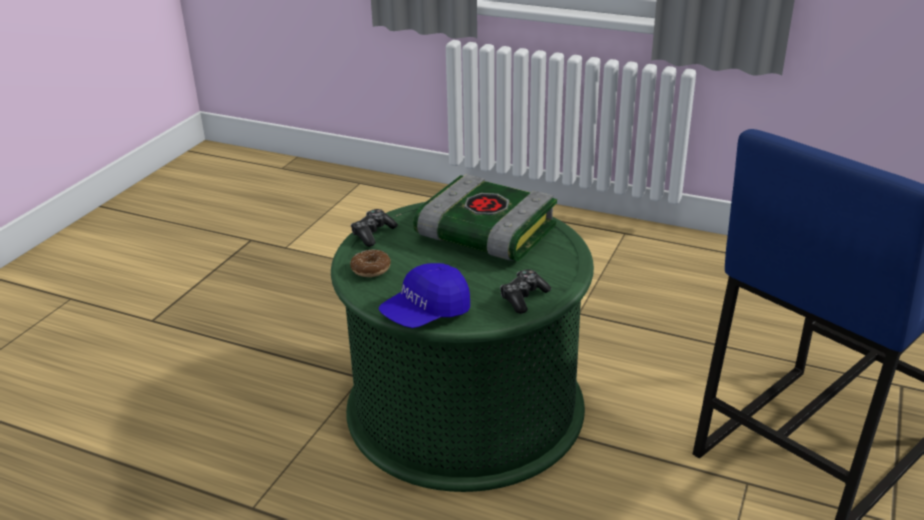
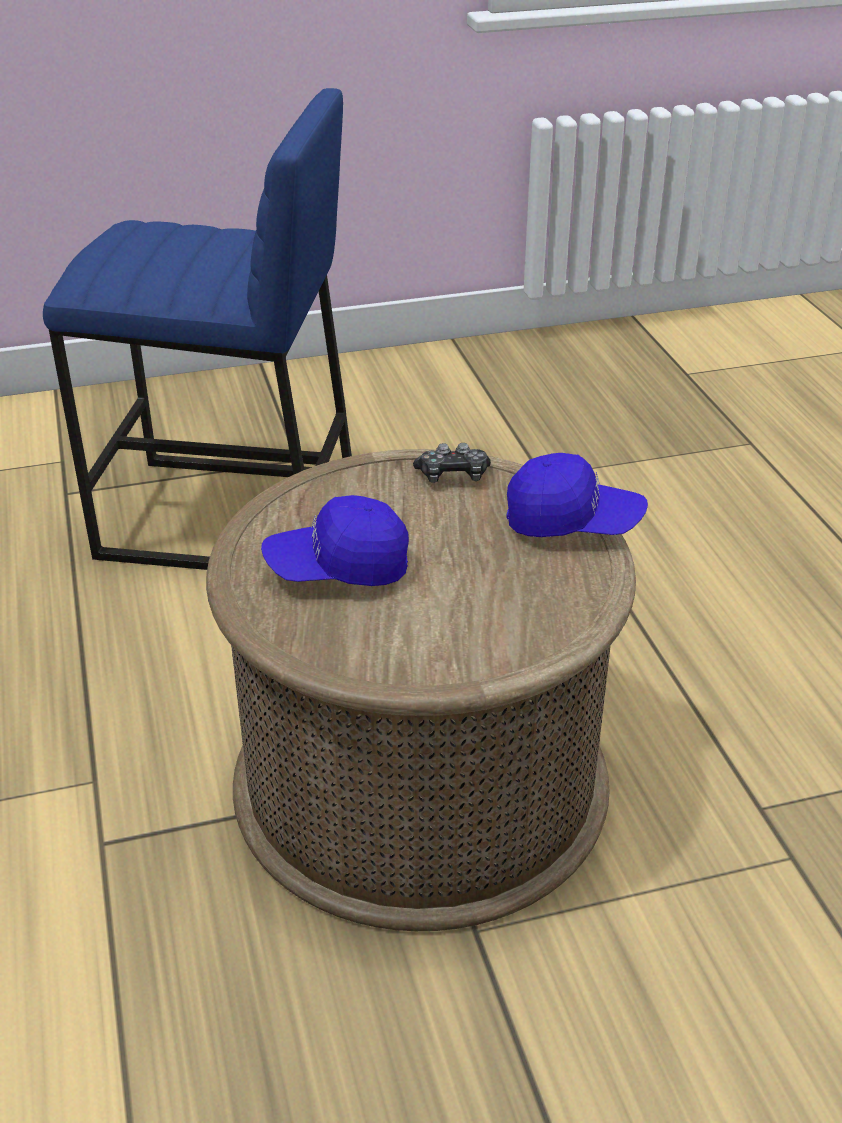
camera: 130 degrees left, 5 degrees up
(371, 269) = (546, 614): donut -> none
(373, 234) = (458, 668): game controller -> none
(465, 407) = (421, 780): green coffee table -> brown coffee table
(483, 233) = (338, 568): book -> blue cap

